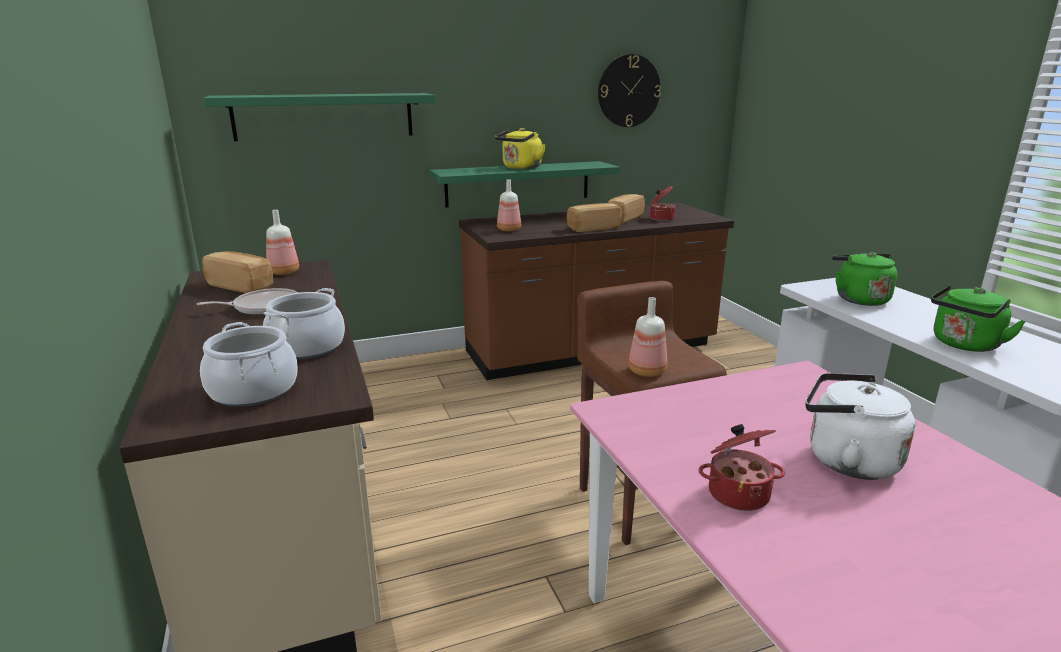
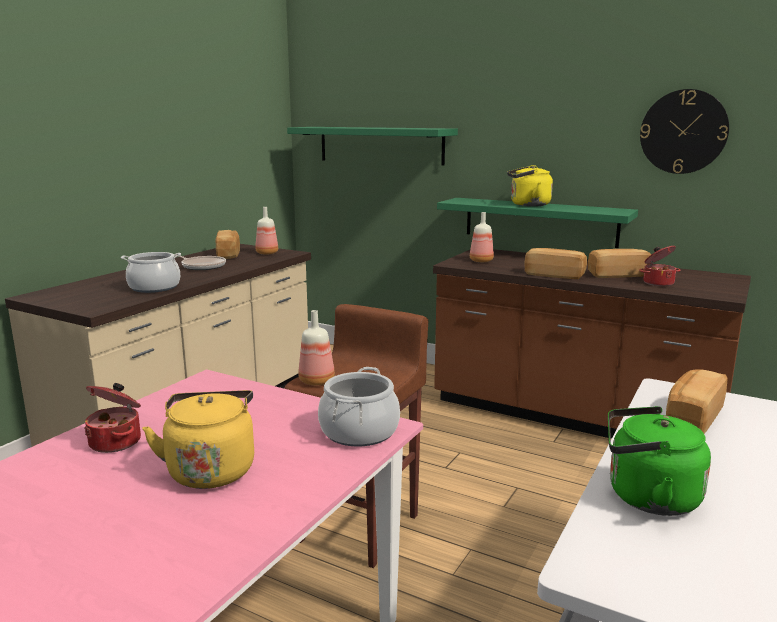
camera: 50 degrees right, 5 degrees down
(254, 390) = (85, 296): cooking pot -> cooking pot (359, 431)
(846, 460) = (211, 469): white kettle -> yellow kettle
(859, 299) = (691, 419): green kettle -> bread

